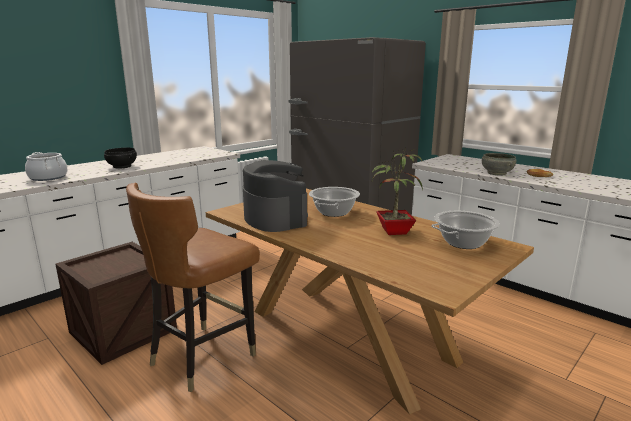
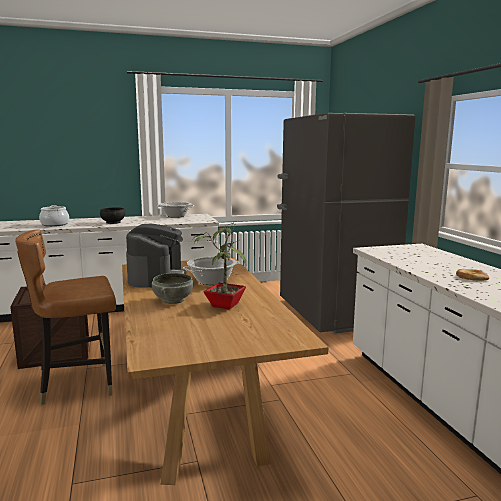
camera: 30 degrees right, 5 degrees down
(463, 243) = (264, 327): cooking pot -> cooking pot (175, 216)
(496, 173) = (421, 268): grey bowl -> grey bowl (172, 300)

